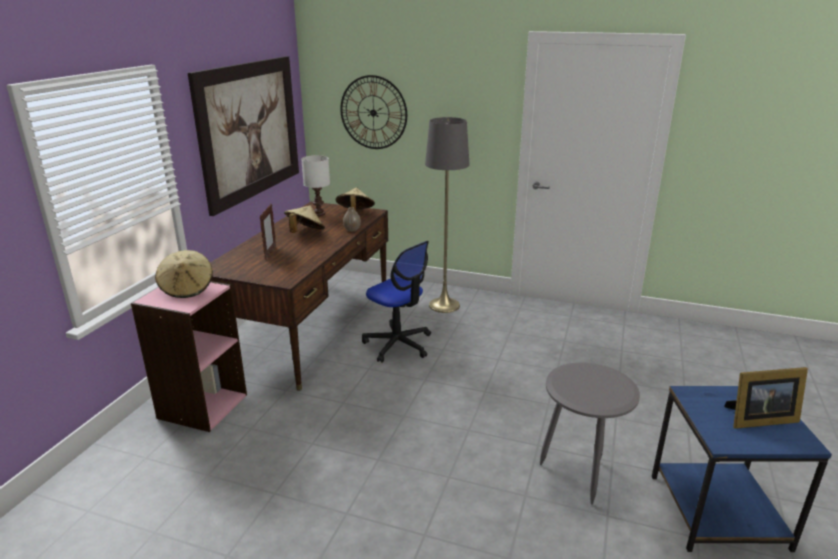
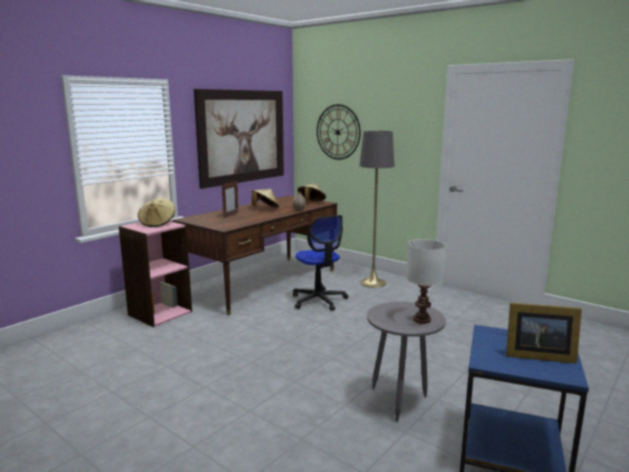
camera: 20 degrees right, 10 degrees down
(318, 214) = (285, 201): white table lamp -> white table lamp (421, 320)

